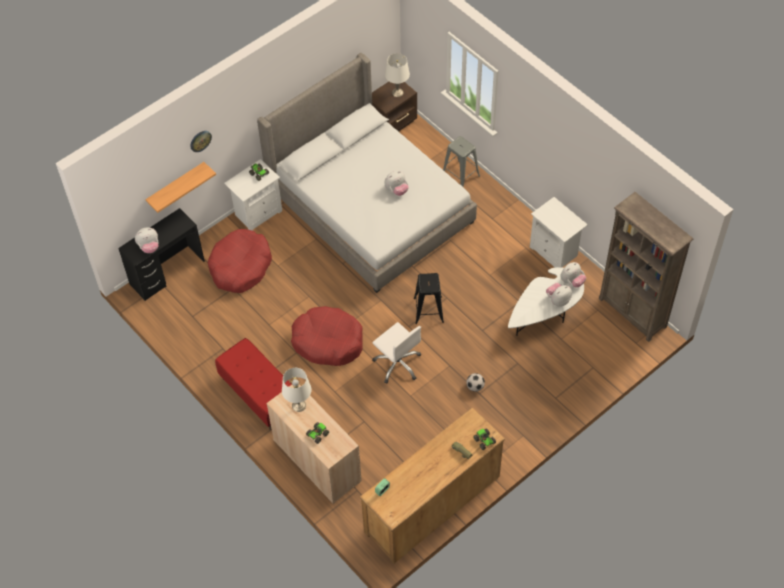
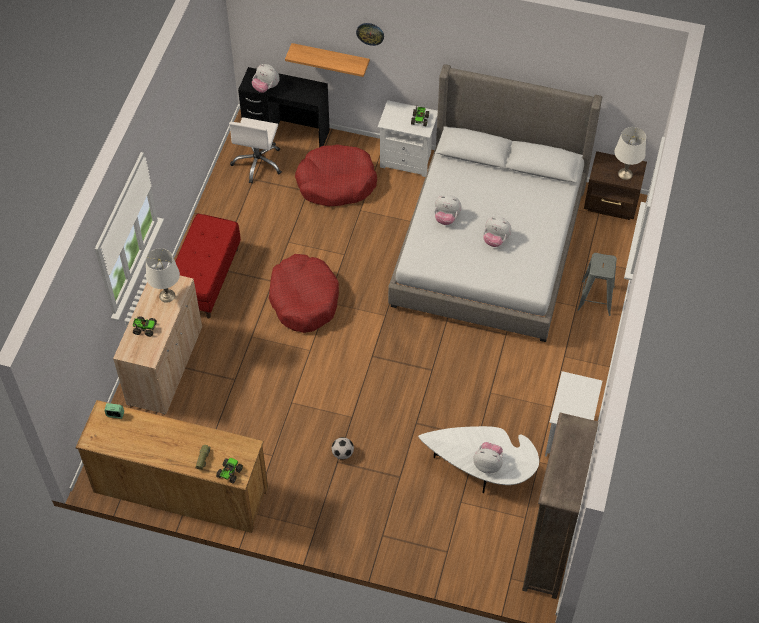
camera: 55 degrees right, 0 degrees up
(398, 363) = (321, 371): white office chair -> white office chair (258, 163)
(428, 310) = (404, 362): black stool -> none
(572, 281) = (522, 465): plush toy -> plush toy (446, 218)

